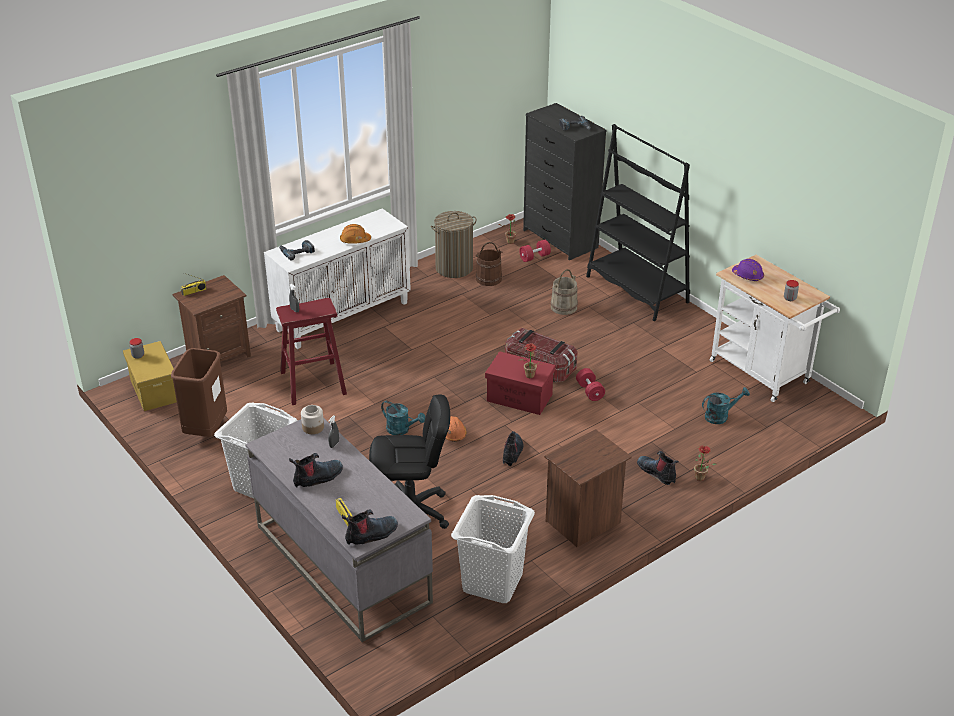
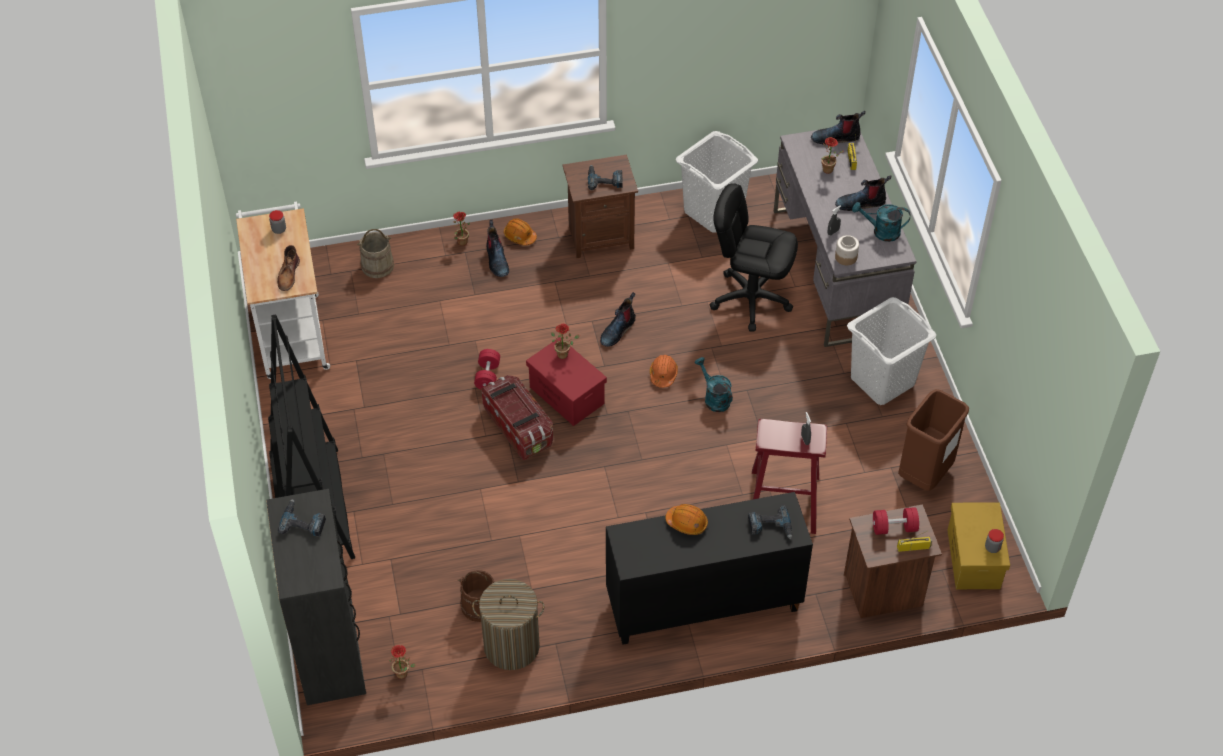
camera: 155 degrees left, 15 degrees up
(343, 316) = (702, 606): white cabinet -> black cabinet
(364, 497) = (828, 171): none -> potted plant
(534, 257) = (391, 626): red dumbbell -> red dumbbell (894, 527)
(563, 307) = (422, 515): beige bucket -> beige bucket (377, 266)
(581, 455) = (604, 179): none -> power drill
(655, 498) = (519, 236): none -> orange hard hat
(720, 416) = (383, 298): turquoise watering can -> turquoise watering can (881, 231)
(748, 275) = (288, 274): purple hard hat -> brown boot

